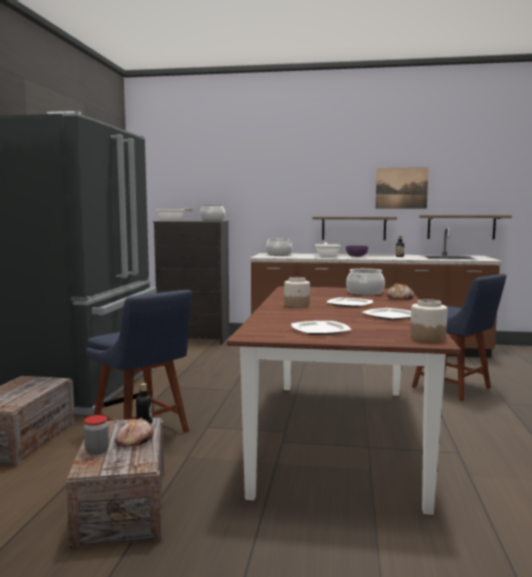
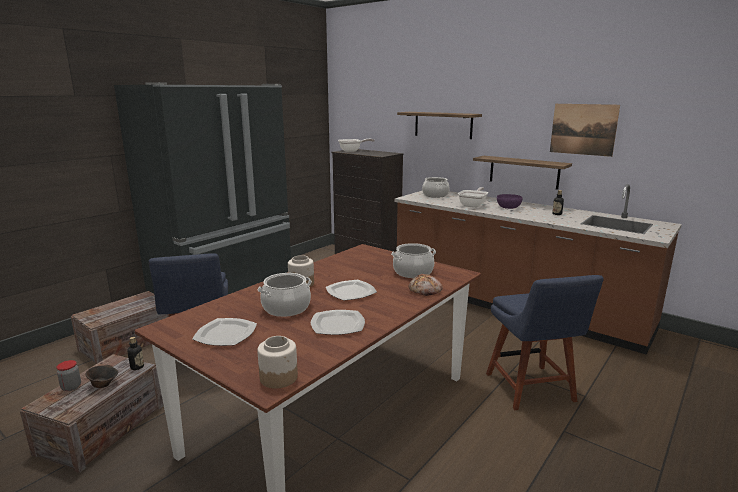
camera: 30 degrees right, 10 degrees up
(134, 440) = (104, 384): bread -> brown bowl
(212, 220) = (385, 153): cooking pot -> cooking pot (286, 308)
(461, 227) = (656, 183): shelf -> shelf (443, 125)

